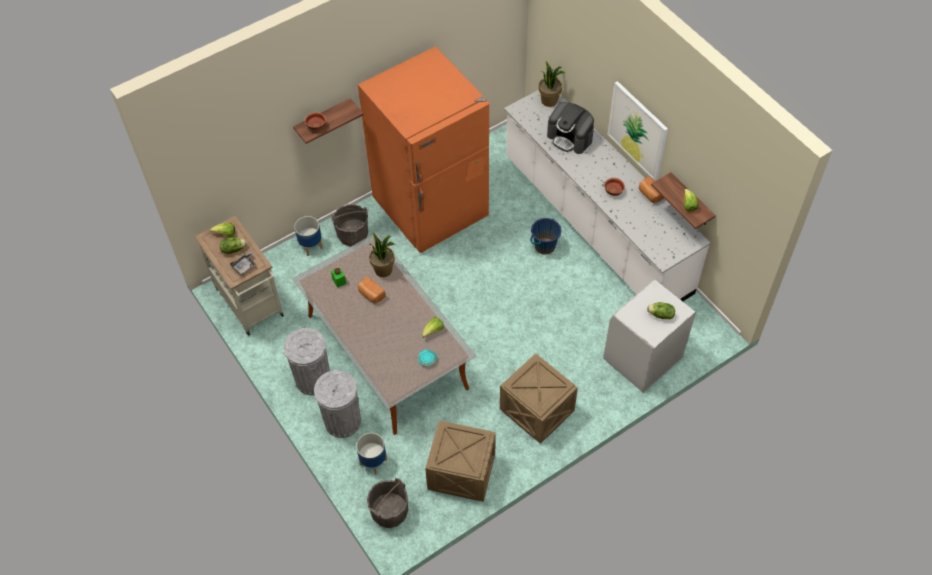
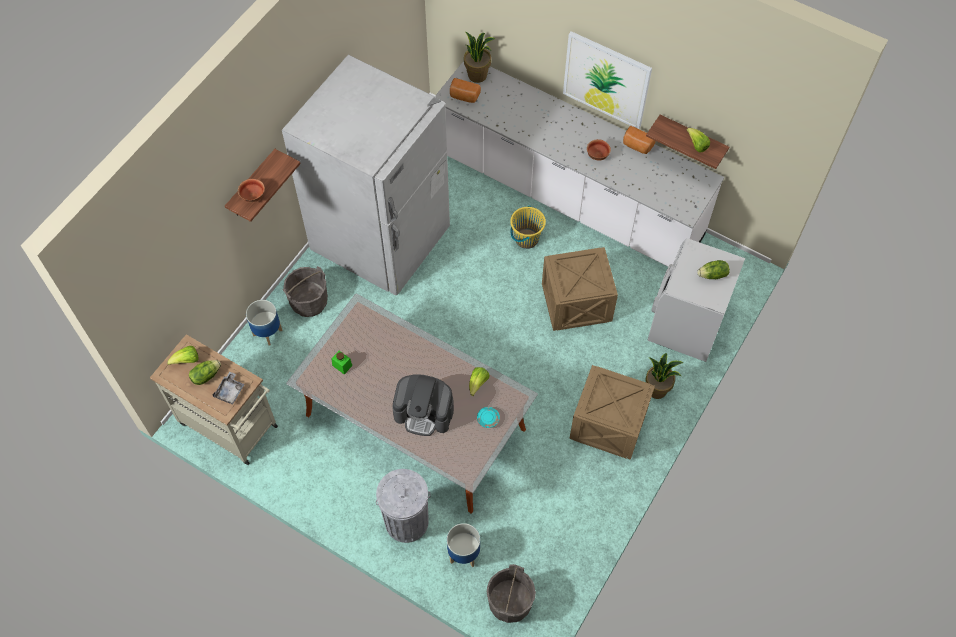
camera: 25 degrees left, 5 degrees up
(313, 379) = (349, 487): grey trash can -> none
(371, 295) = (387, 368): bread -> bread (464, 96)
(384, 270) = (386, 333): potted plant -> potted plant (657, 389)
(431, 206) = (381, 238): orange fridge -> white fridge
(462, 472) = (565, 525): crate -> crate (577, 303)
(544, 246) = (526, 239): blue bucket -> yellow bucket
(570, 138) = (521, 110): coffee machine -> coffee machine (424, 412)

